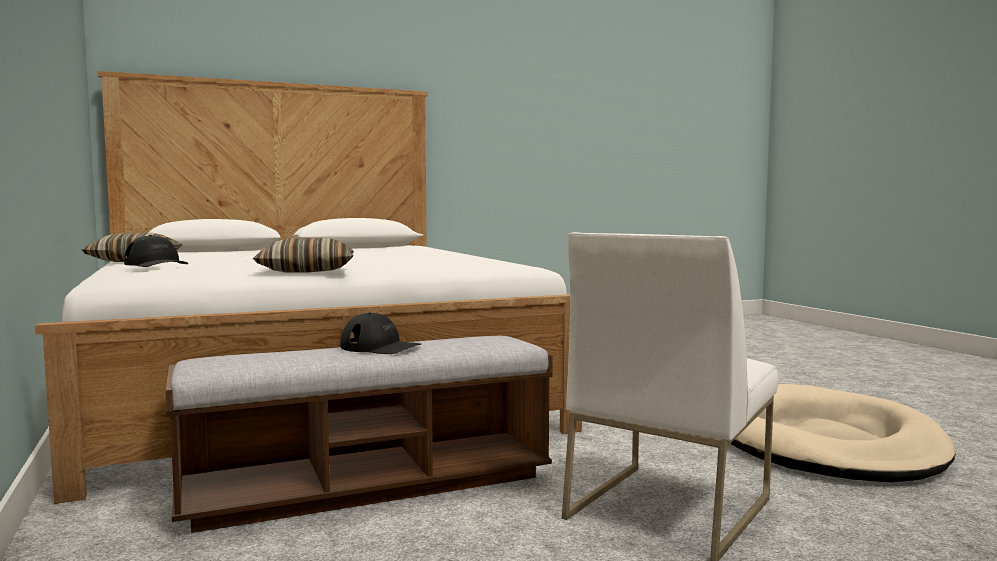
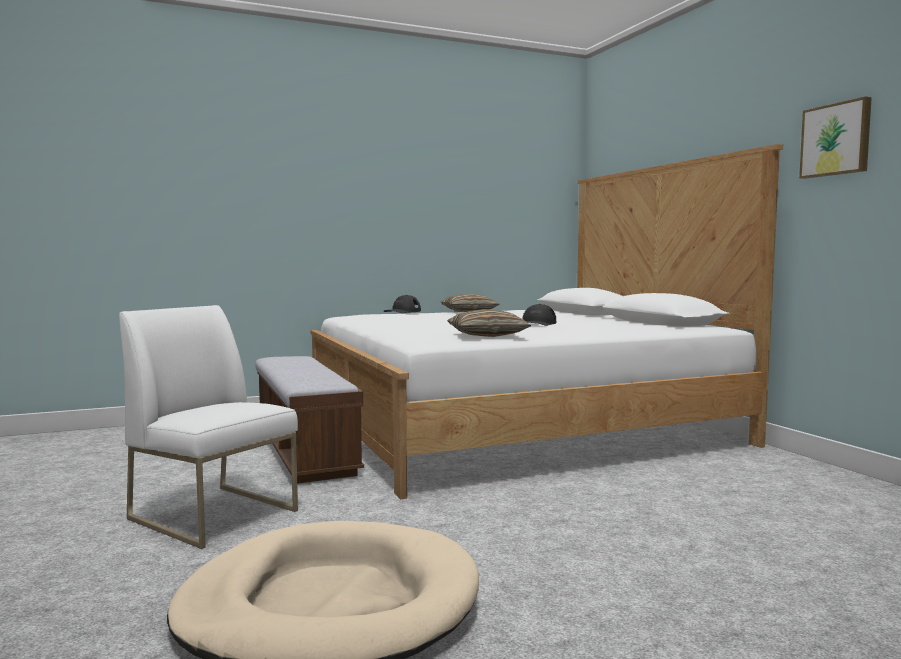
camera: 90 degrees right, 0 degrees up
(307, 271) = (384, 323): pillow -> pillow (487, 335)
(380, 347) = (305, 369): black cap -> black cap (537, 324)
(462, 98) = (836, 140): none -> picture

